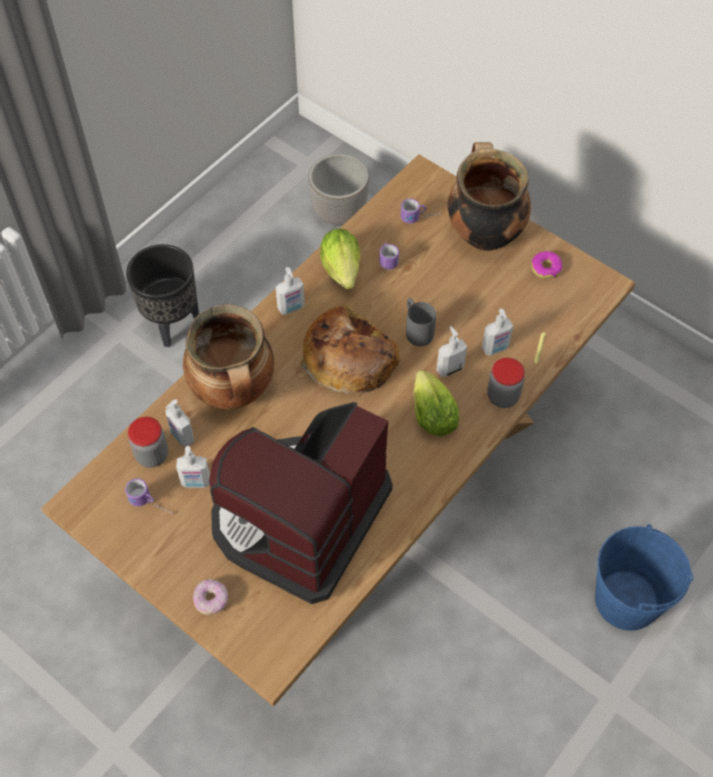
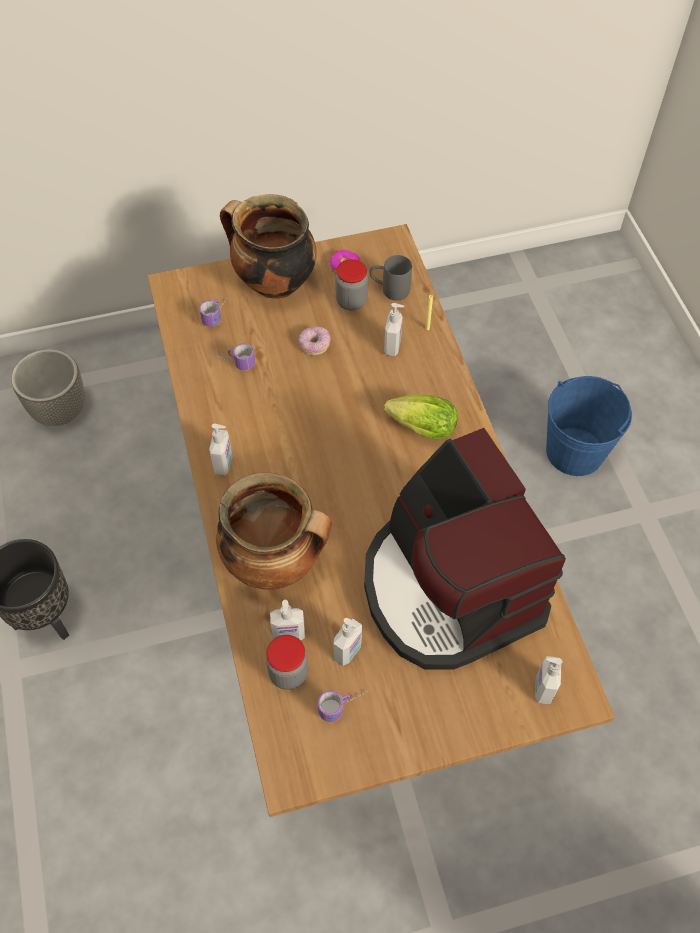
camera: 55 degrees left, 0 degrees up
(211, 600) = (481, 709): donut -> donut (314, 345)
(342, 273) = (221, 403): lettuce -> none
(349, 358) = (315, 452): bread -> none
(416, 330) = (328, 387): grey mug -> grey mug (389, 289)
(449, 368) = (386, 388): soap dispenser -> soap dispenser (542, 688)
(503, 396) = (442, 370): jar -> jar (351, 301)

